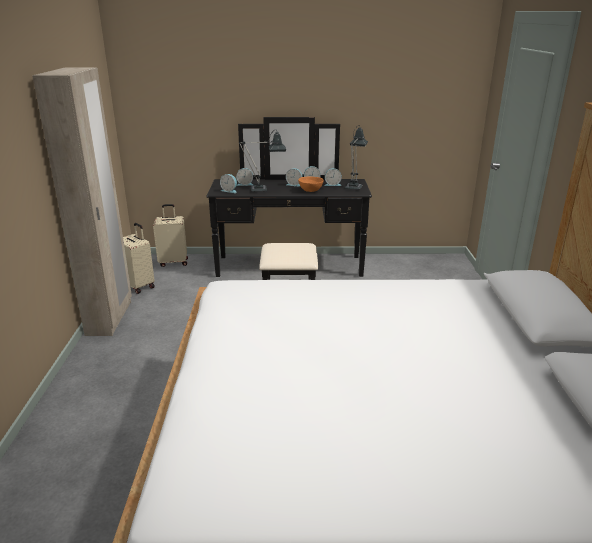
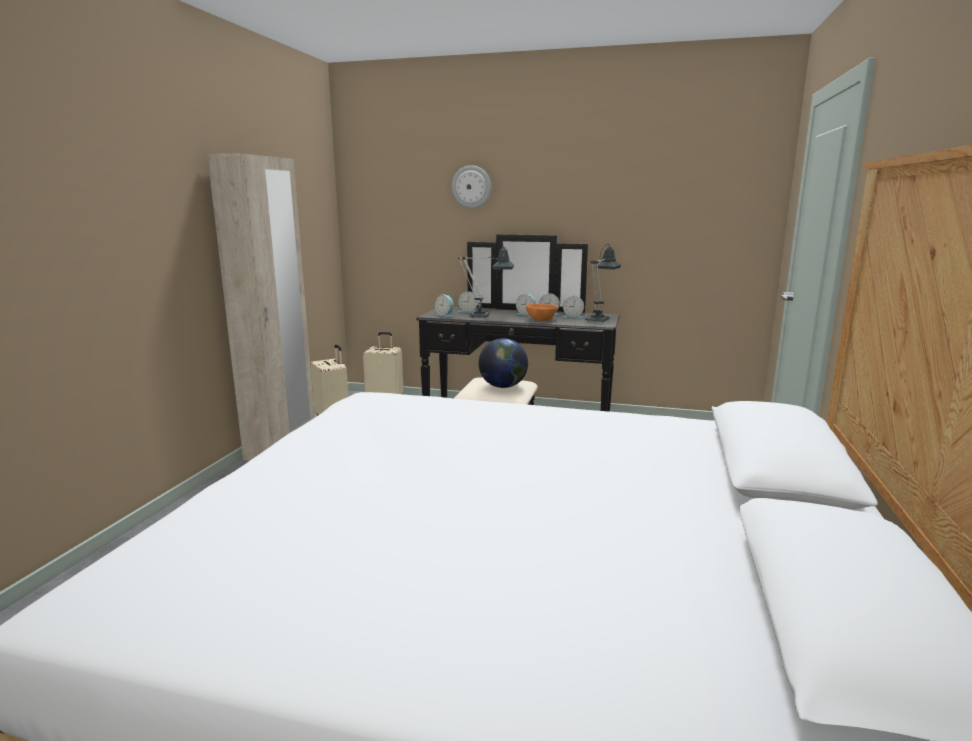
camera: 15 degrees right, 10 degrees down
(238, 75) = (471, 187): none -> wall clock
(295, 251) = (503, 386): none -> globe

